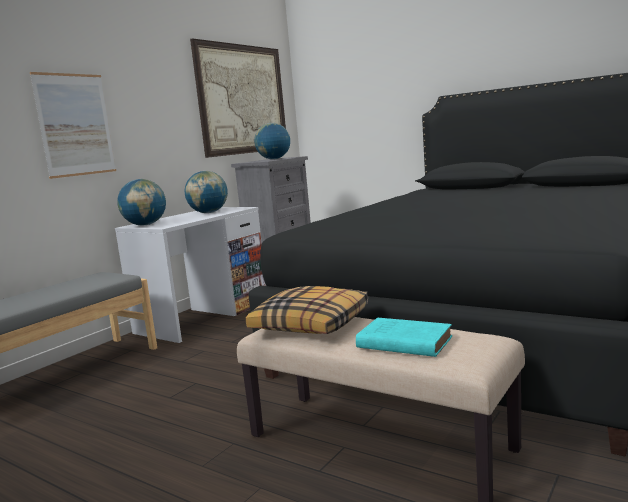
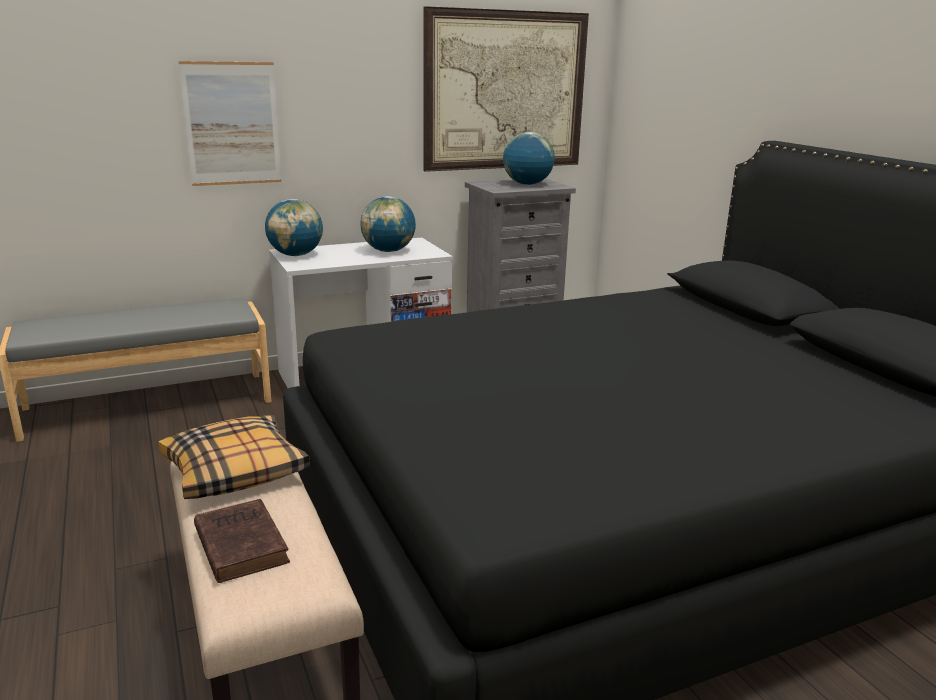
camera: 30 degrees right, 10 degrees up
(402, 342) = (240, 544): turquoise book -> brown book

